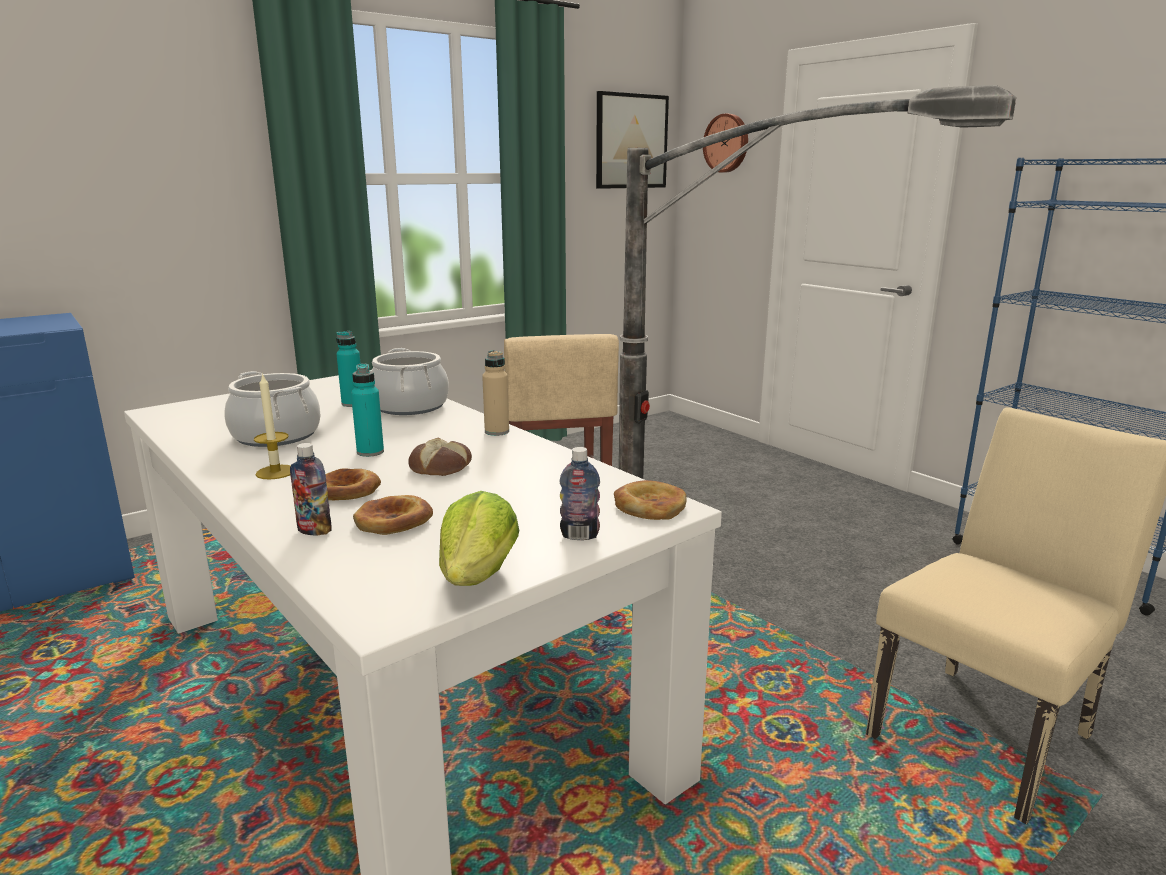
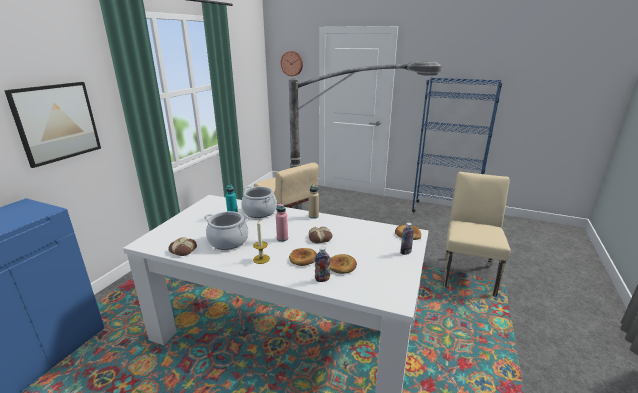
camera: 30 degrees left, 5 degrees up
(191, 431) = (183, 249): none -> bread
(370, 452) = (282, 238): turquoise bottle -> pink bottle
(478, 575) = (400, 277): lettuce -> none
(631, 141) = (251, 63): picture -> picture (57, 122)

